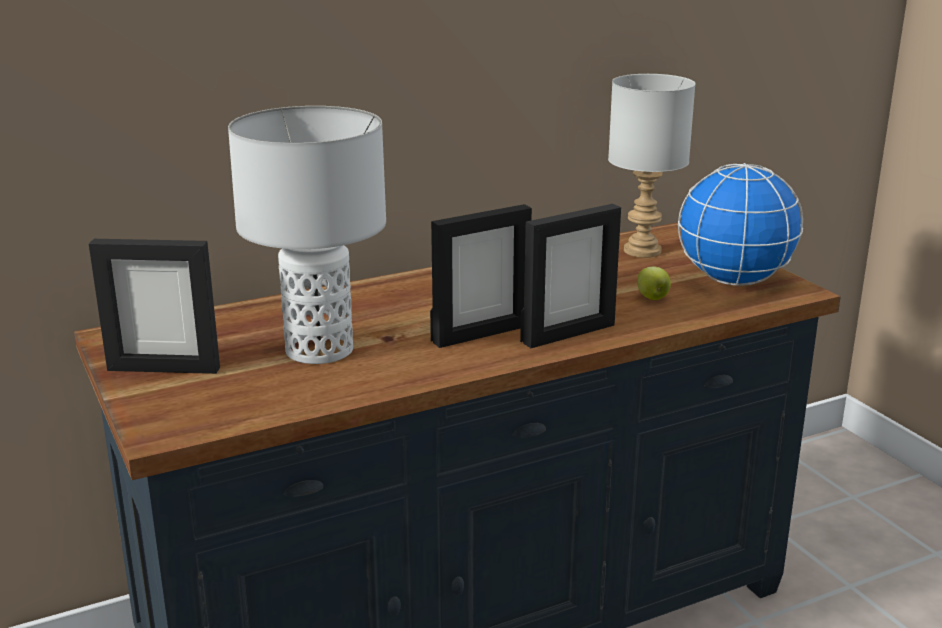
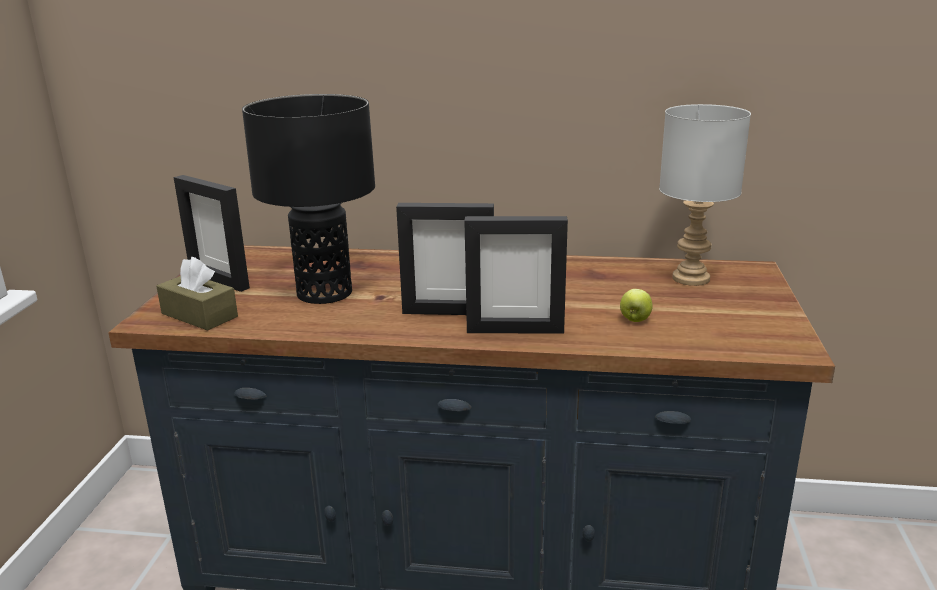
camera: 35 degrees right, 0 degrees up
(214, 410) = (199, 315): none -> brown tissue box
(317, 349) = (324, 292): white table lamp -> black table lamp
(734, 281) = (739, 324): globe -> none

